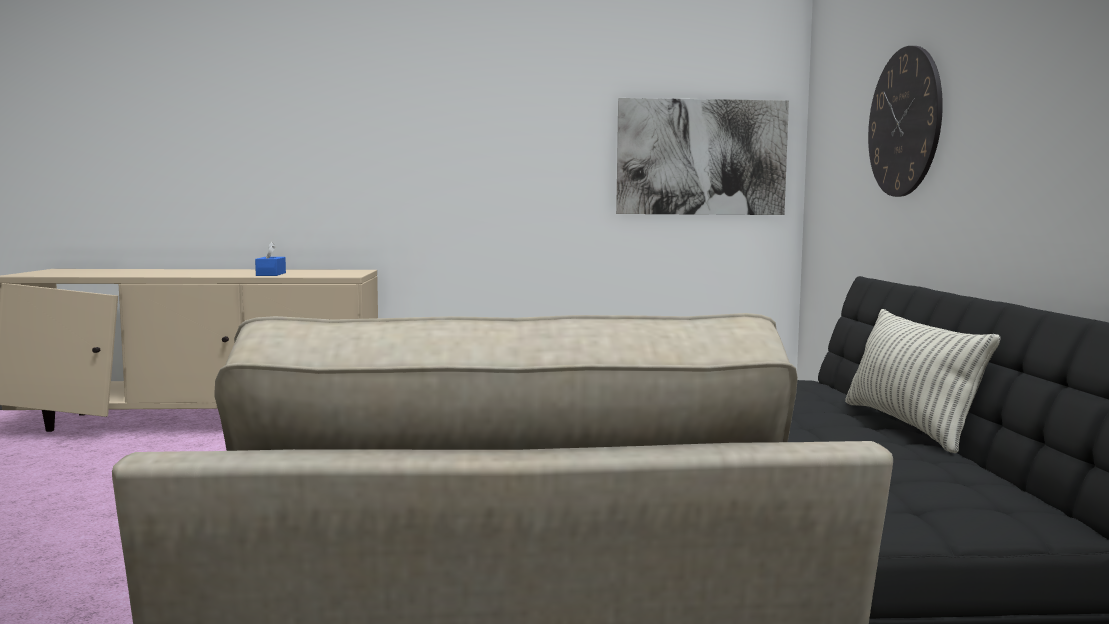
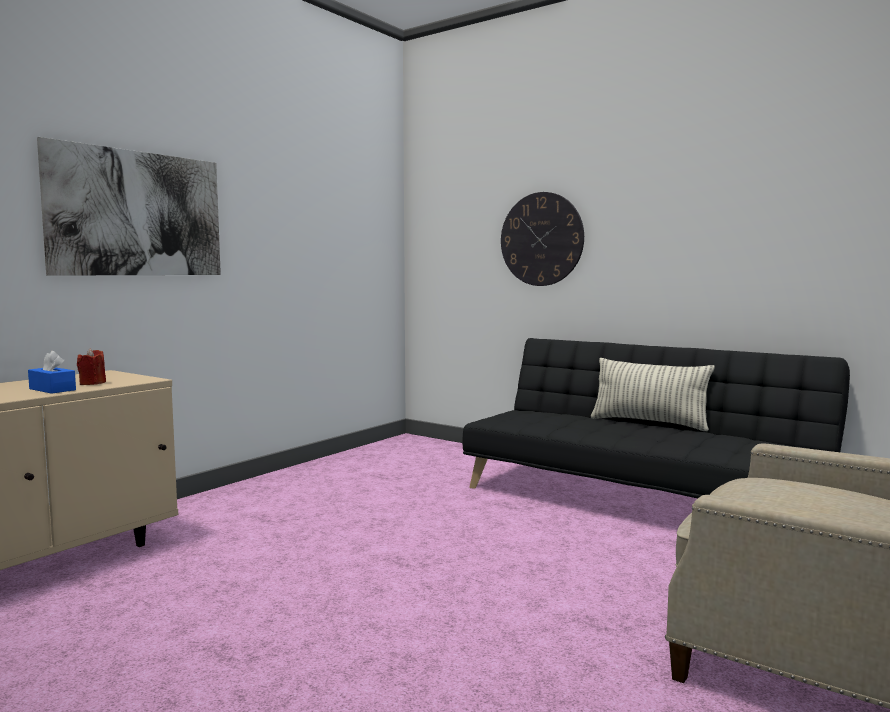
camera: 50 degrees left, 0 degrees up
(309, 274) = (92, 383): none -> red candle
(701, 157) = (351, 252): picture -> picture (137, 214)

